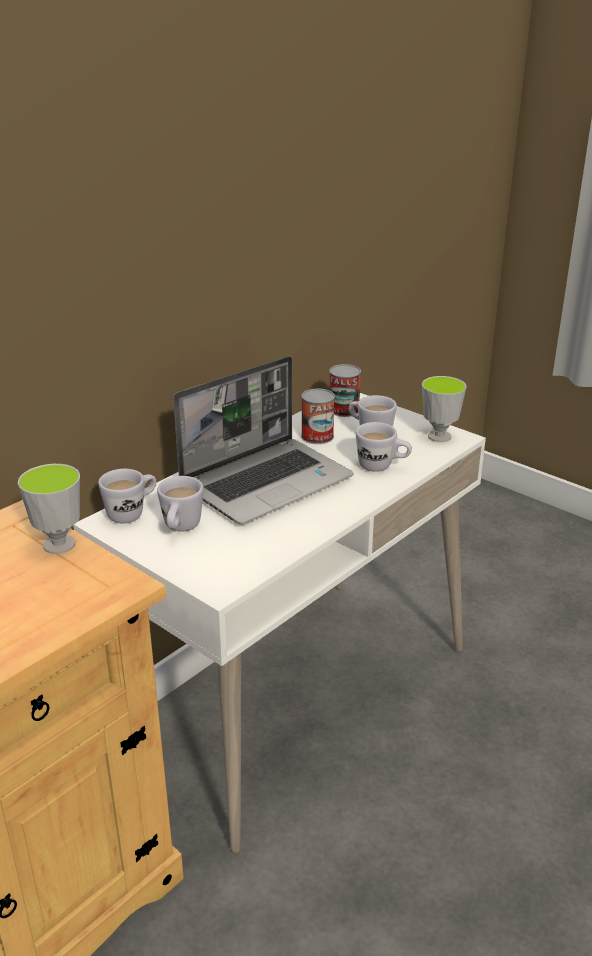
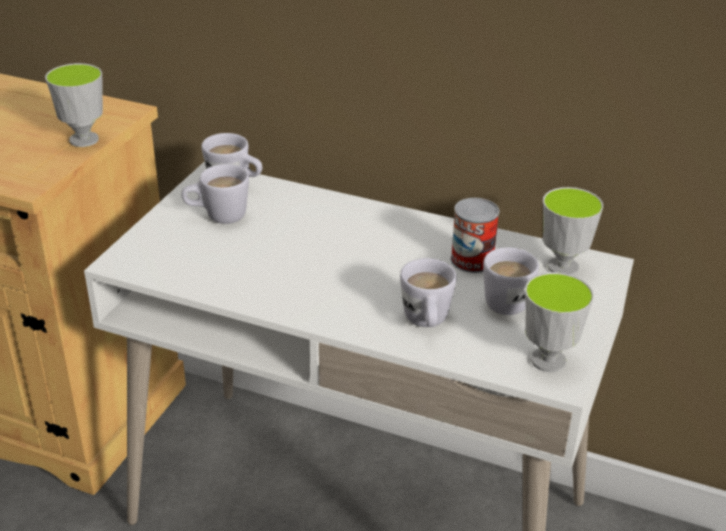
camera: 70 degrees right, 5 degrees up
(267, 482) = (339, 247): laptop -> none
(344, 410) = (562, 267): can -> cup

